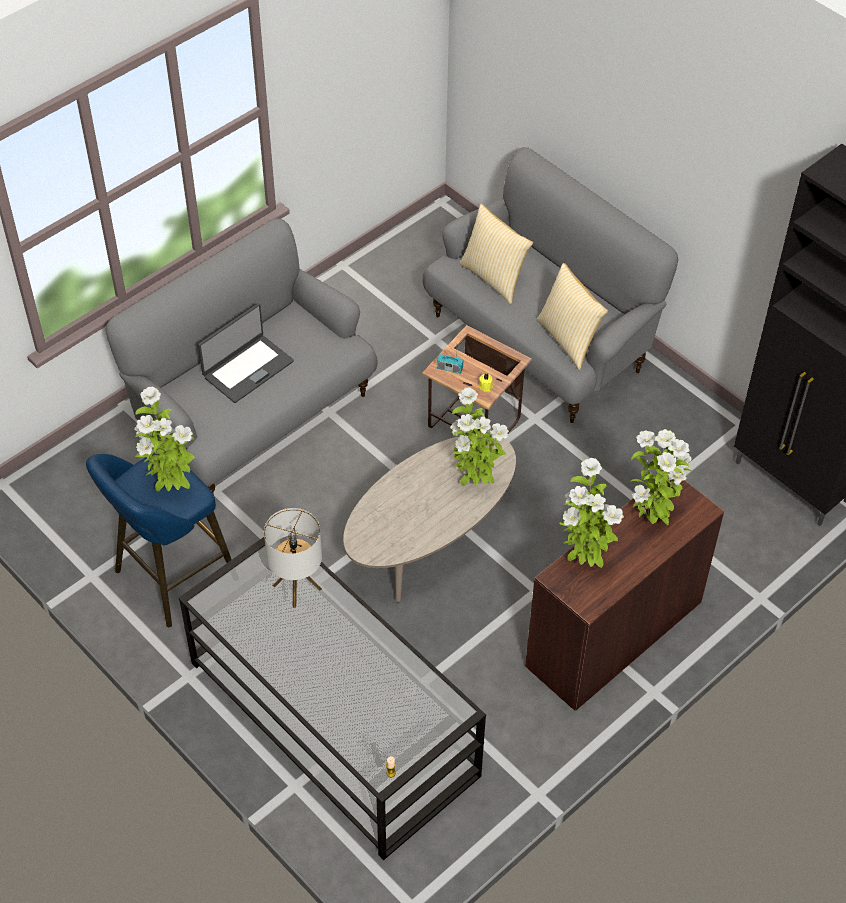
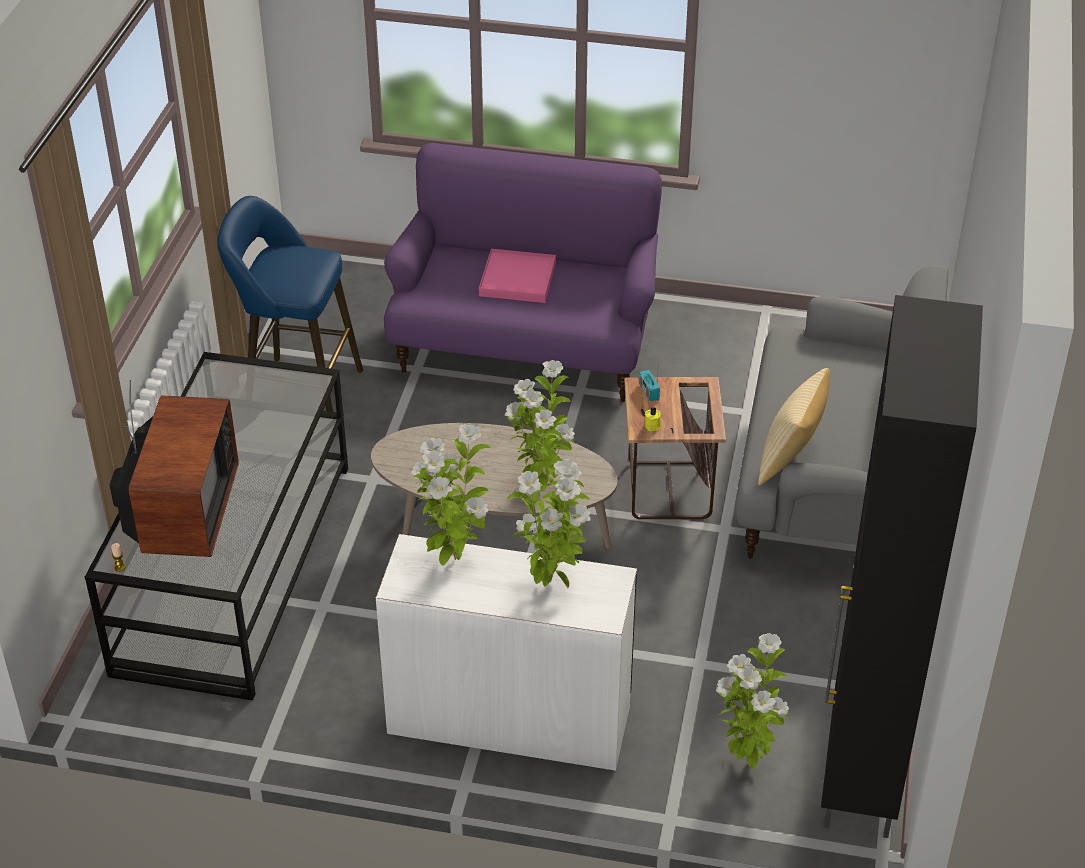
camera: 55 degrees right, 10 degrees down
(172, 487) = (297, 274): potted plant -> potted plant (748, 757)
(247, 368) = (518, 279): laptop -> pink tray
(253, 416) = (524, 348): grey sofa -> purple sofa
(297, 587) = (277, 413): table lamp -> none
(362, 705) = (180, 515): none -> television
(494, 277) = (811, 372): pillow -> none
(612, 633) = (509, 717): brown desk -> white desk

